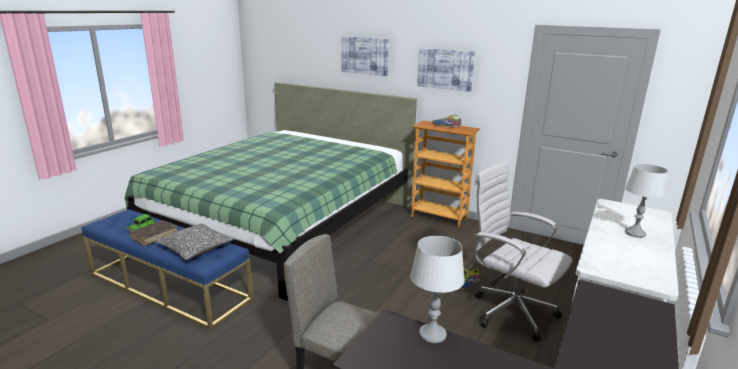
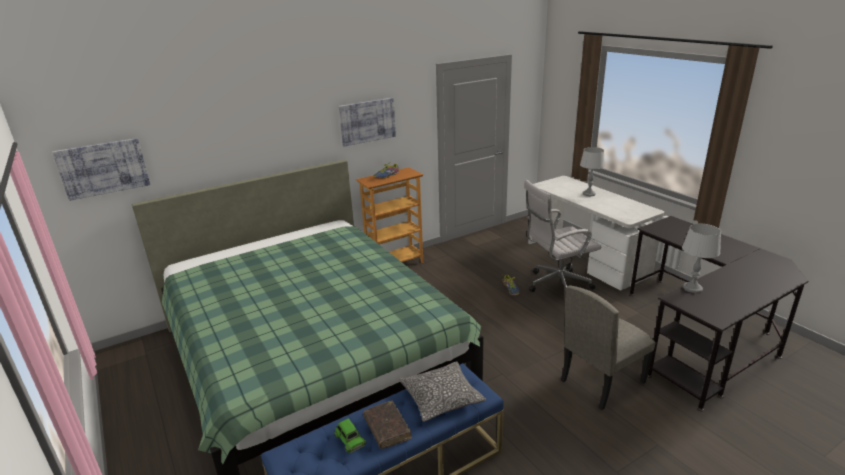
camera: 60 degrees left, 5 degrees up
(364, 55) = (271, 130): picture -> picture (103, 168)

